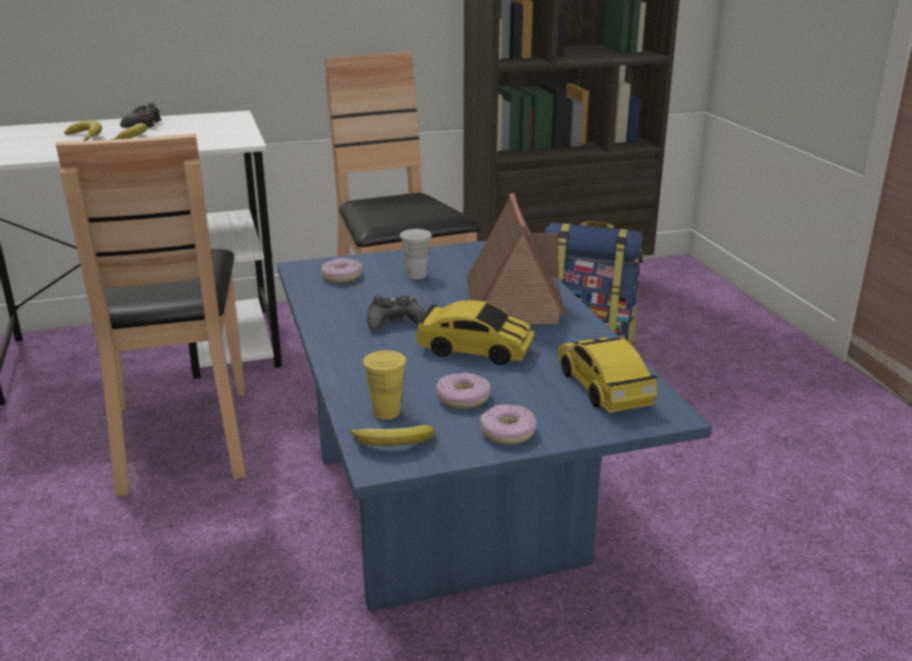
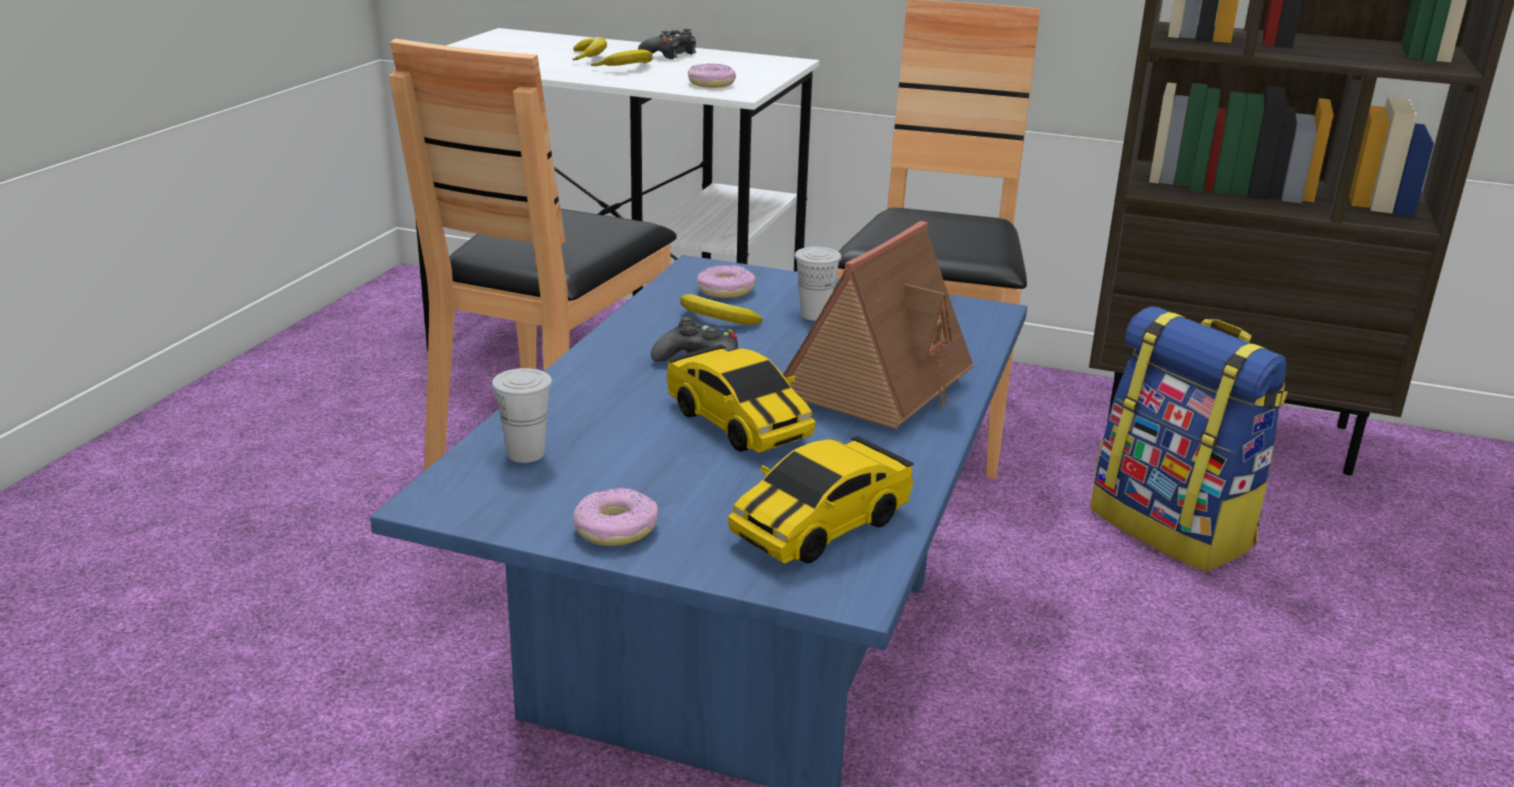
camera: 35 degrees right, 0 degrees up
(386, 412) = (525, 453): yellow cup -> white cup
(393, 444) = (476, 489): banana -> banana (715, 319)
(463, 398) = (630, 471): donut -> donut (711, 84)
(603, 387) = (820, 526): toy car -> toy car turned 150 degrees counterclockwise

